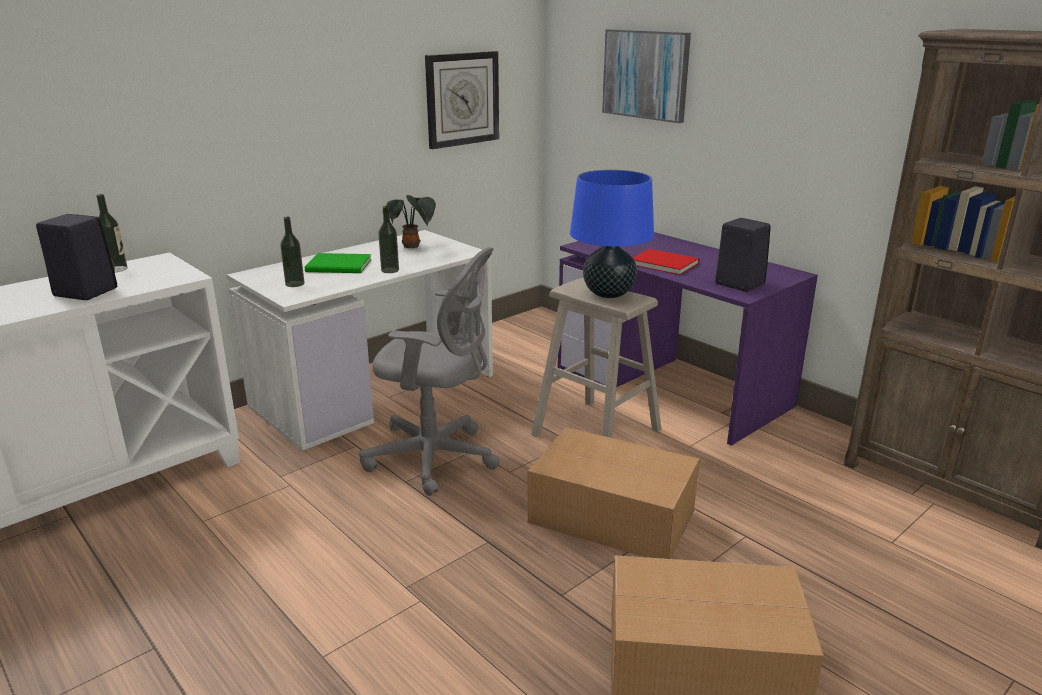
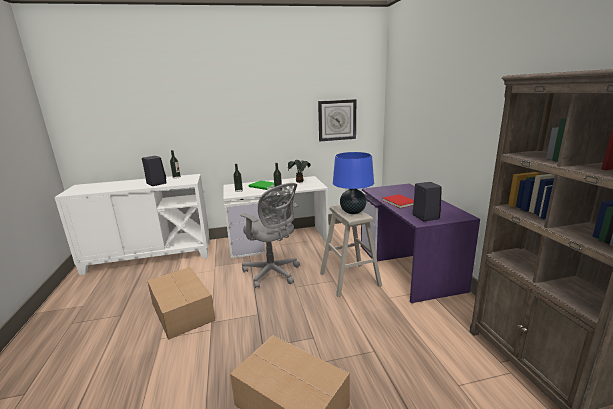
camera: 30 degrees right, 5 degrees down
(610, 514) = (318, 319): cardboard box -> cardboard box (182, 310)
(646, 74) = (416, 108): picture -> none

